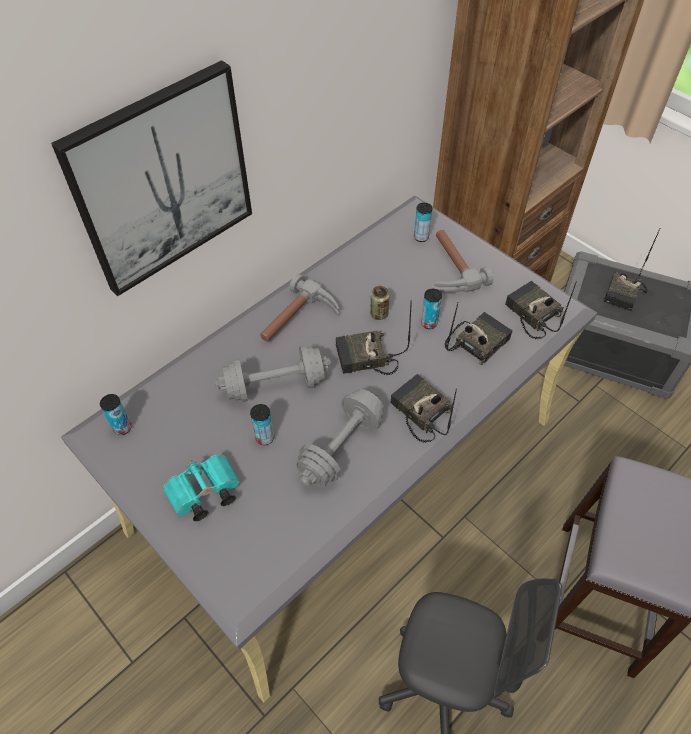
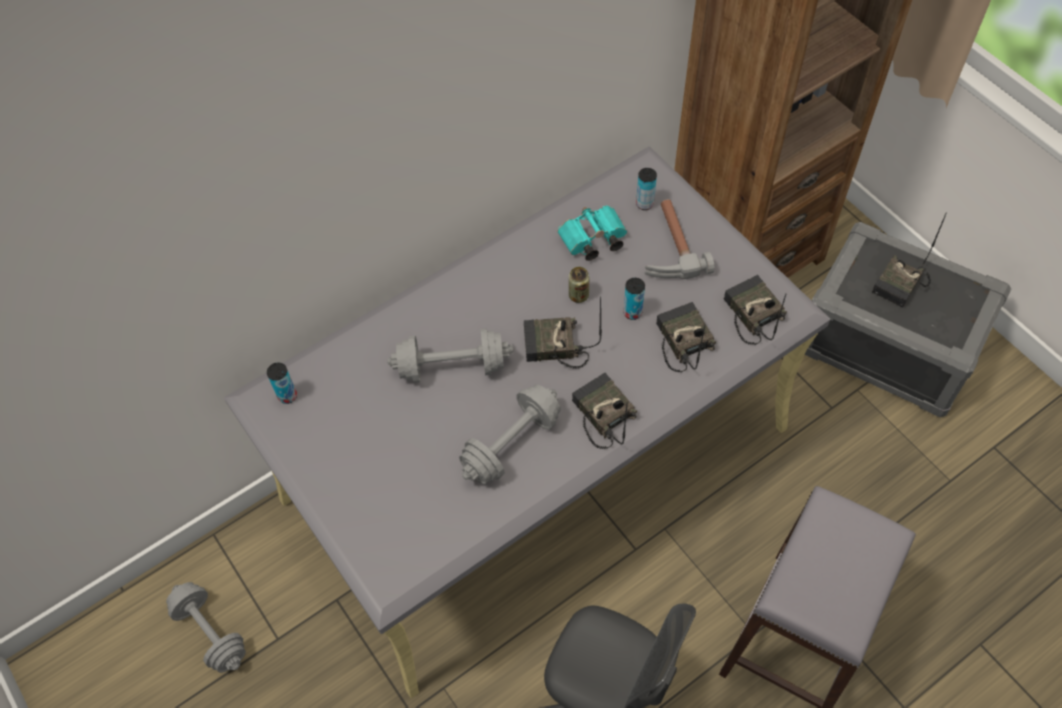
camera: 10 degrees right, 5 degrees up
(68, 665) = (211, 633): none -> grey dumbbell
(163, 180) = (348, 155): picture -> none
(203, 494) = (363, 476): turquoise binoculars -> turquoise binoculars (591, 241)
(265, 438) = (433, 424): can -> none
(299, 321) = (488, 294): hammer -> none
(476, 342) = (681, 341): radio -> radio turned 75 degrees counterclockwise

